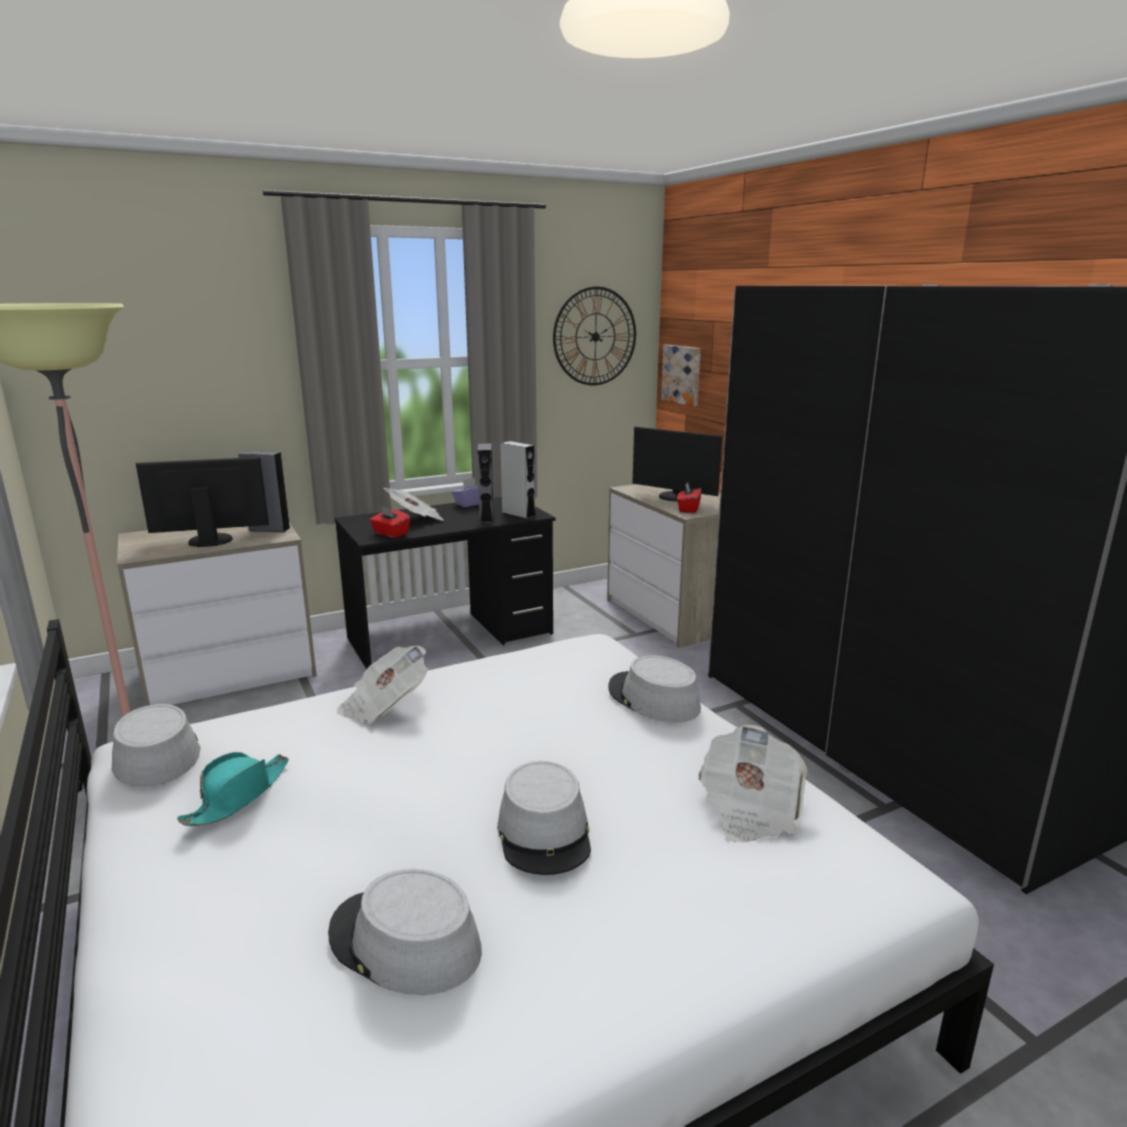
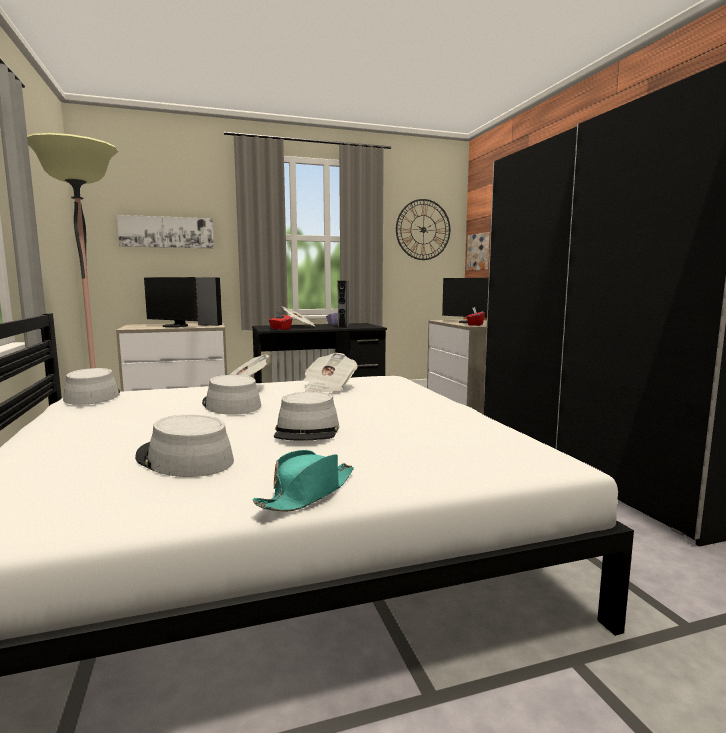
camera: 10 degrees right, 10 degrees down
(173, 370) = (167, 232): none -> picture
(211, 540) = (174, 326): monitor -> monitor turned 150 degrees counterclockwise
(238, 796) = (126, 409): turquoise hat -> turquoise hat (308, 493)
(518, 514) = (364, 326): grey speaker -> none
(653, 698) = (415, 394): grey hat -> grey hat (230, 405)
(749, 809) = (457, 431): newspaper -> newspaper (328, 388)

